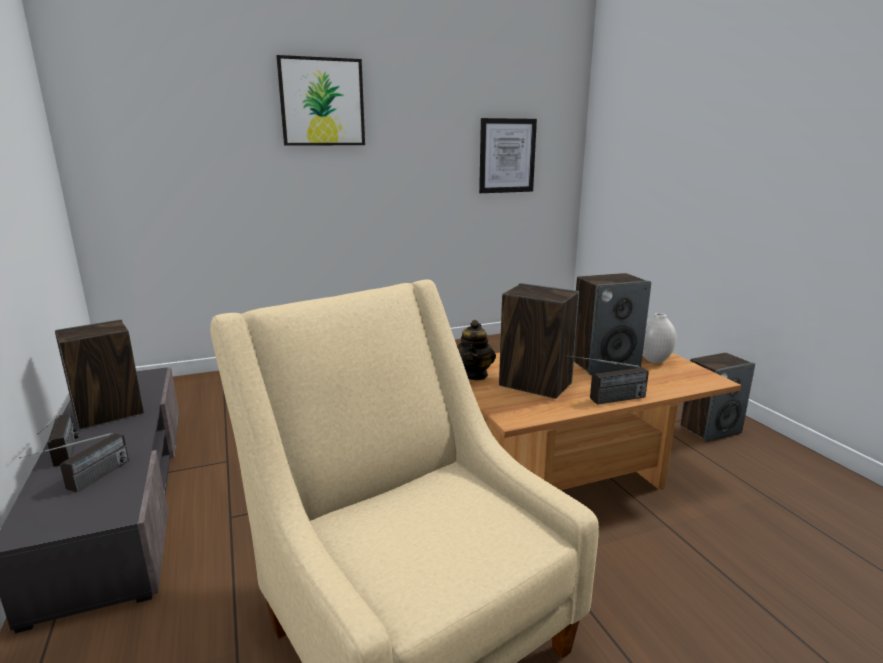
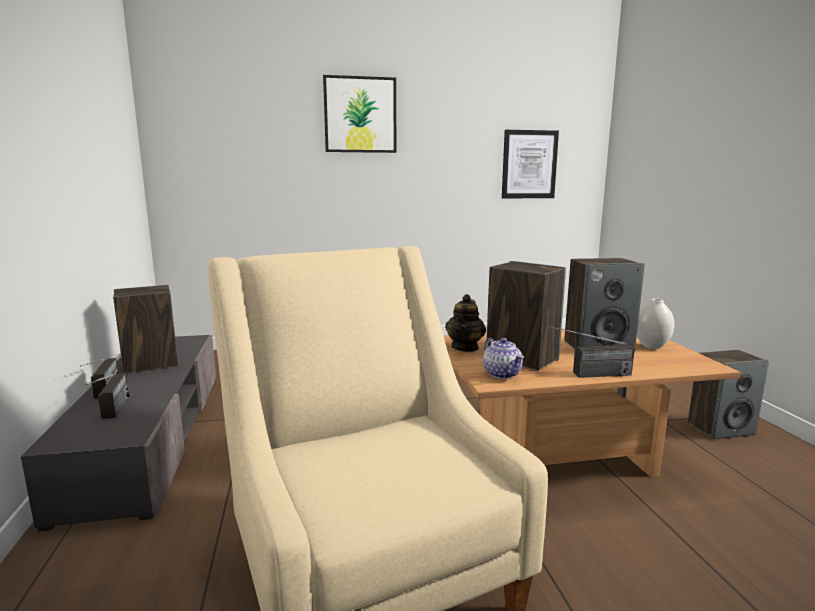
camera: 10 degrees right, 5 degrees down
(85, 483) = (113, 413): radio -> radio turned 45 degrees counterclockwise
(522, 406) = (502, 374): none -> teapot

